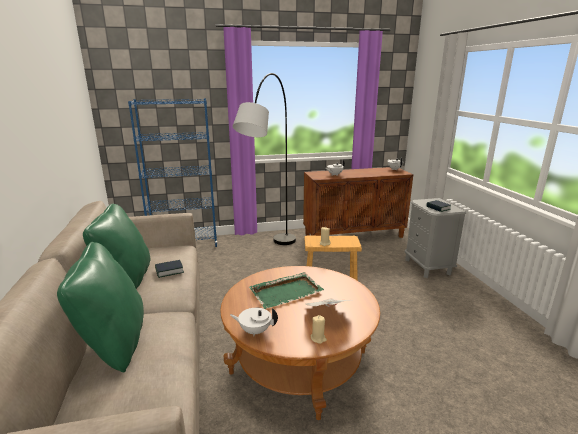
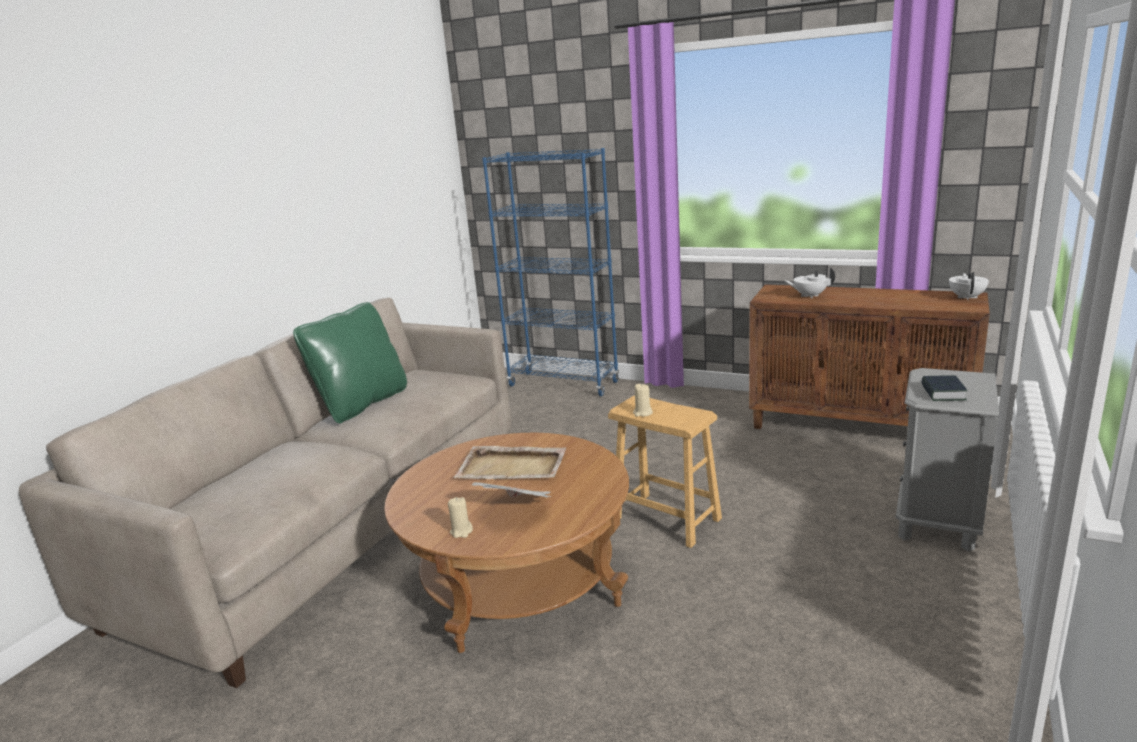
camera: 40 degrees right, 0 degrees up
(114, 343) = (272, 462): green pillow -> none
(169, 271) = (412, 403): book -> none
(255, 331) = (412, 499): white teapot -> none
(270, 259) = (657, 432): grey floor lamp -> none
(286, 291) = (513, 467): green tray -> beige tray

